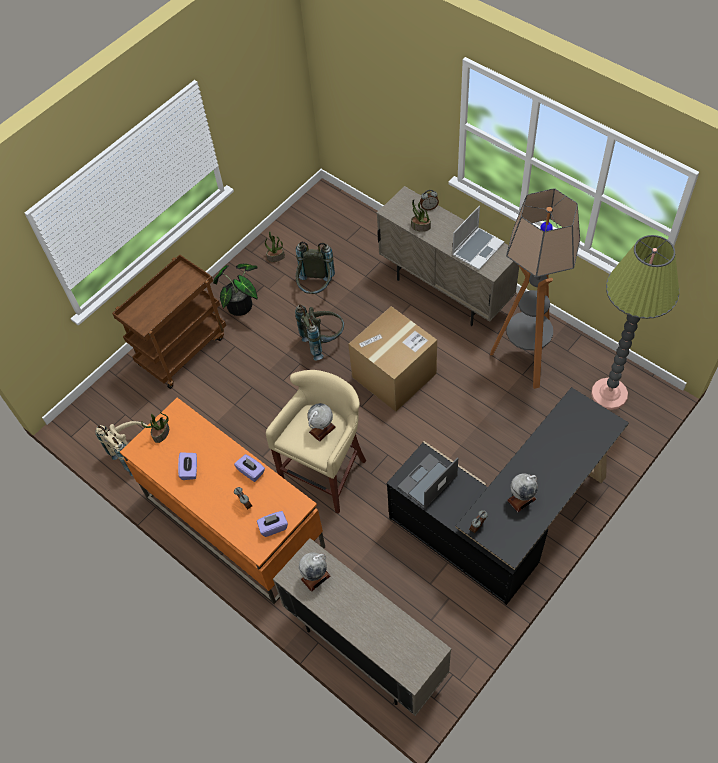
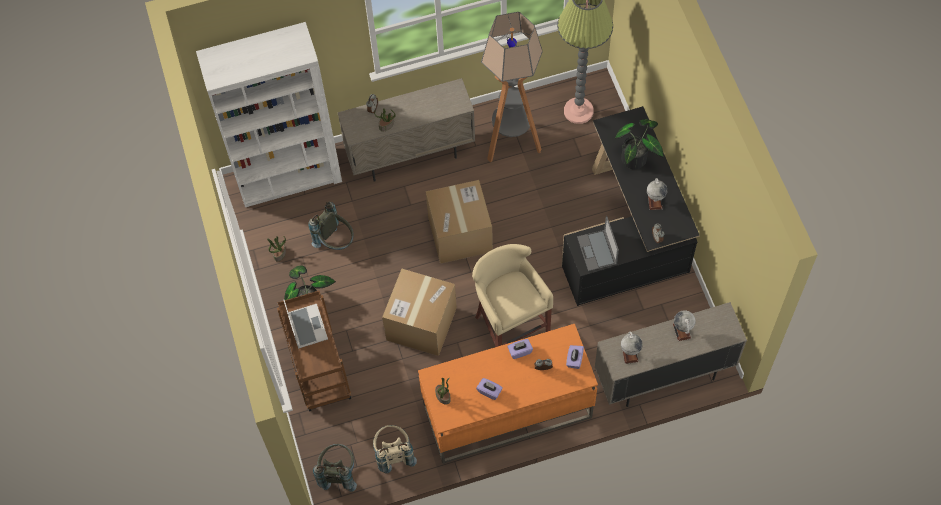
camera: 60 degrees left, 5 degrees up
(279, 398) = (421, 324): none -> cardboard box
(322, 429) = (515, 289): globe -> globe (682, 331)
(323, 341) = (391, 265): grey backpack -> grey backpack (338, 473)
(354, 220) = (289, 177): none -> white bookcase
(477, 248) = (436, 102): laptop -> laptop (306, 326)
(560, 452) = (636, 157): none -> potted plant

